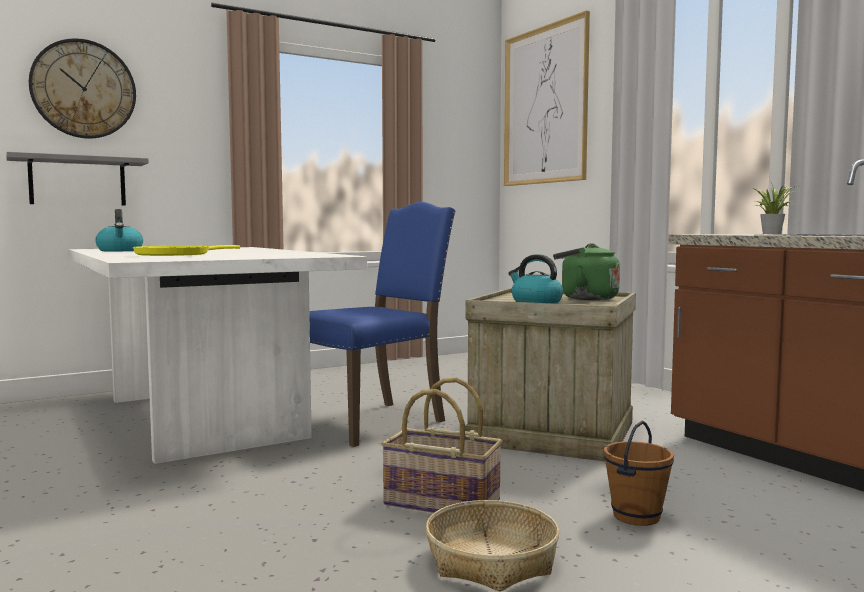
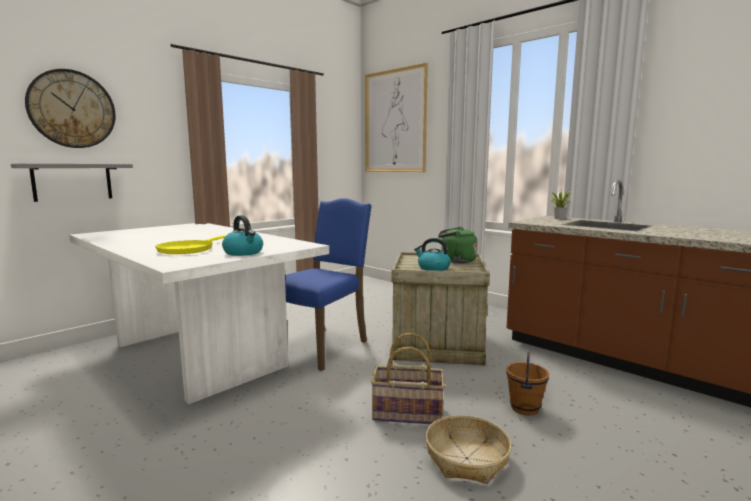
camera: 15 degrees left, 5 degrees up
(120, 250) = (122, 238): kettle -> kettle (244, 252)

